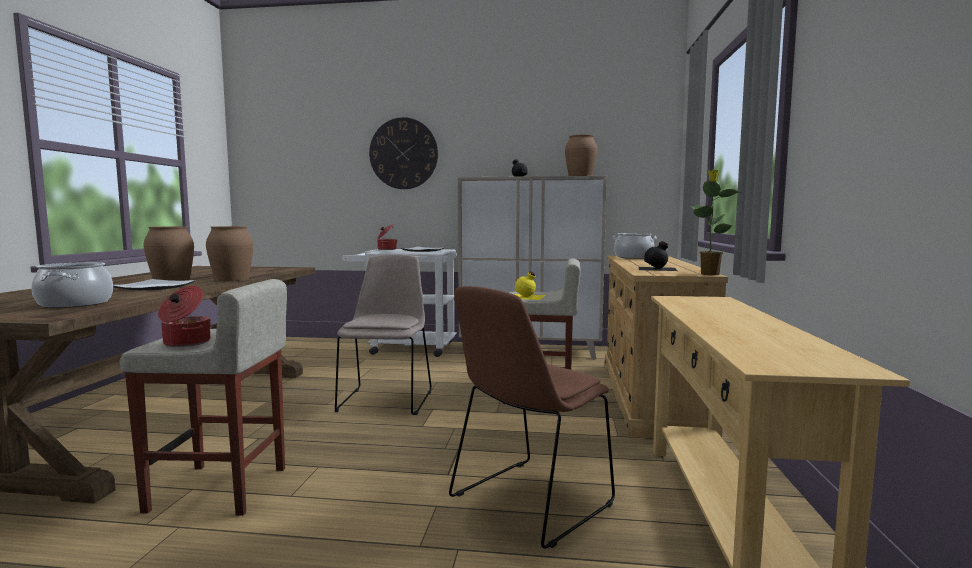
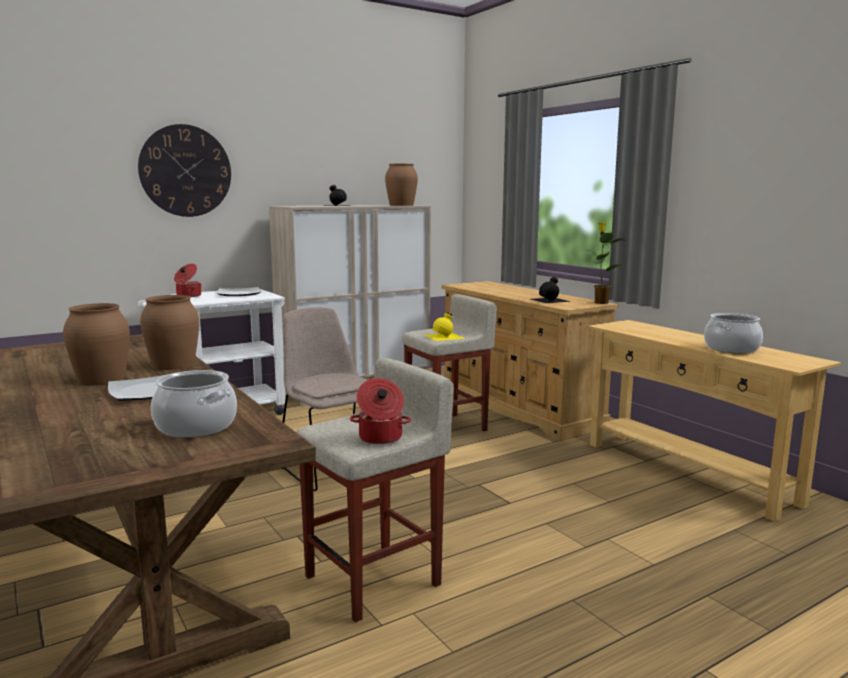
camera: 40 degrees left, 5 degrees up
(528, 503) = (589, 500): brown chair -> none
(633, 257) = (473, 286): cooking pot -> cooking pot (731, 349)

